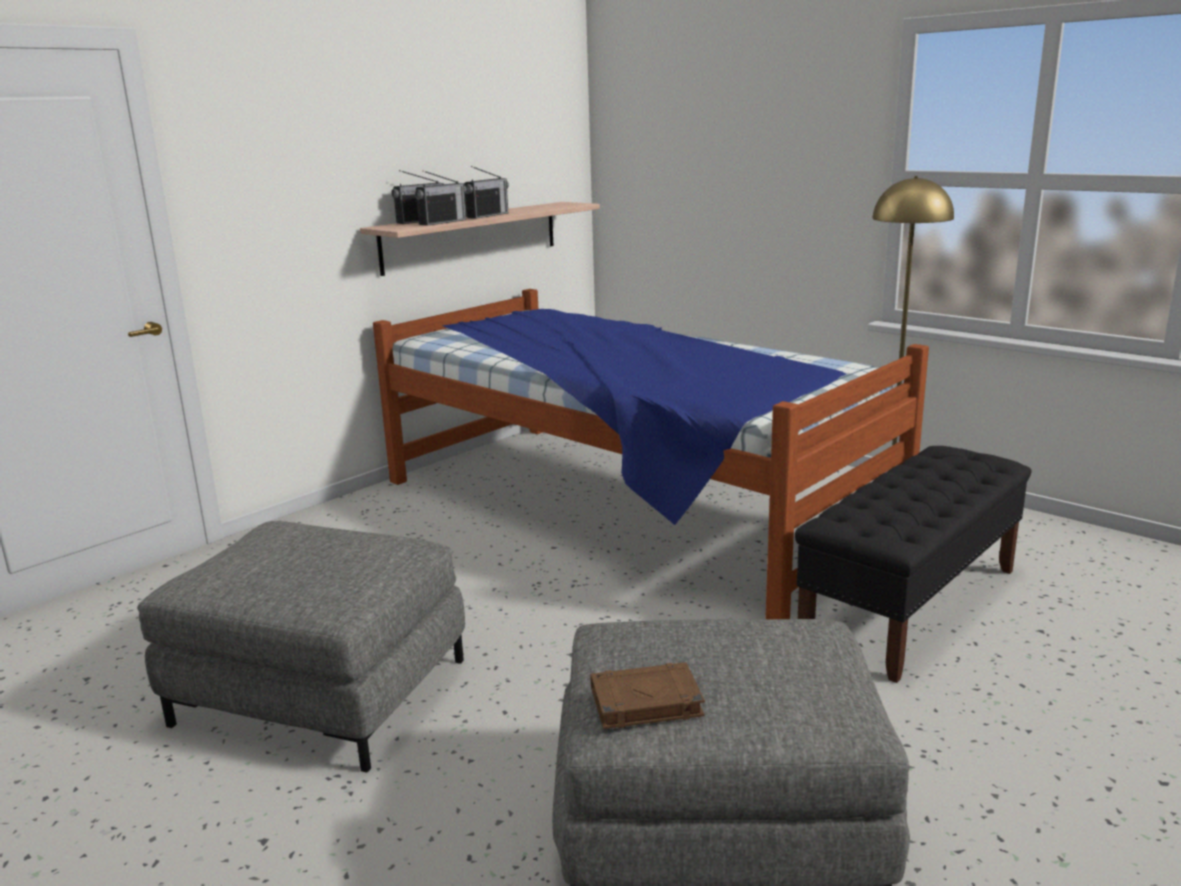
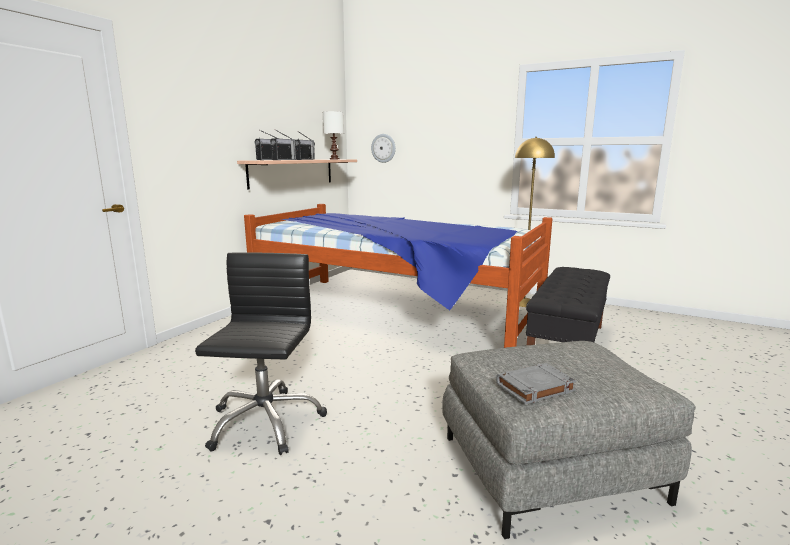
camera: 15 degrees left, 5 degrees down
(323, 691) = (265, 422): grey ottoman -> black office chair
(554, 206) = (334, 159): none -> white table lamp
(644, 702) = (534, 387): brown book -> grey book
(653, 179) = (383, 148): none -> wall clock

